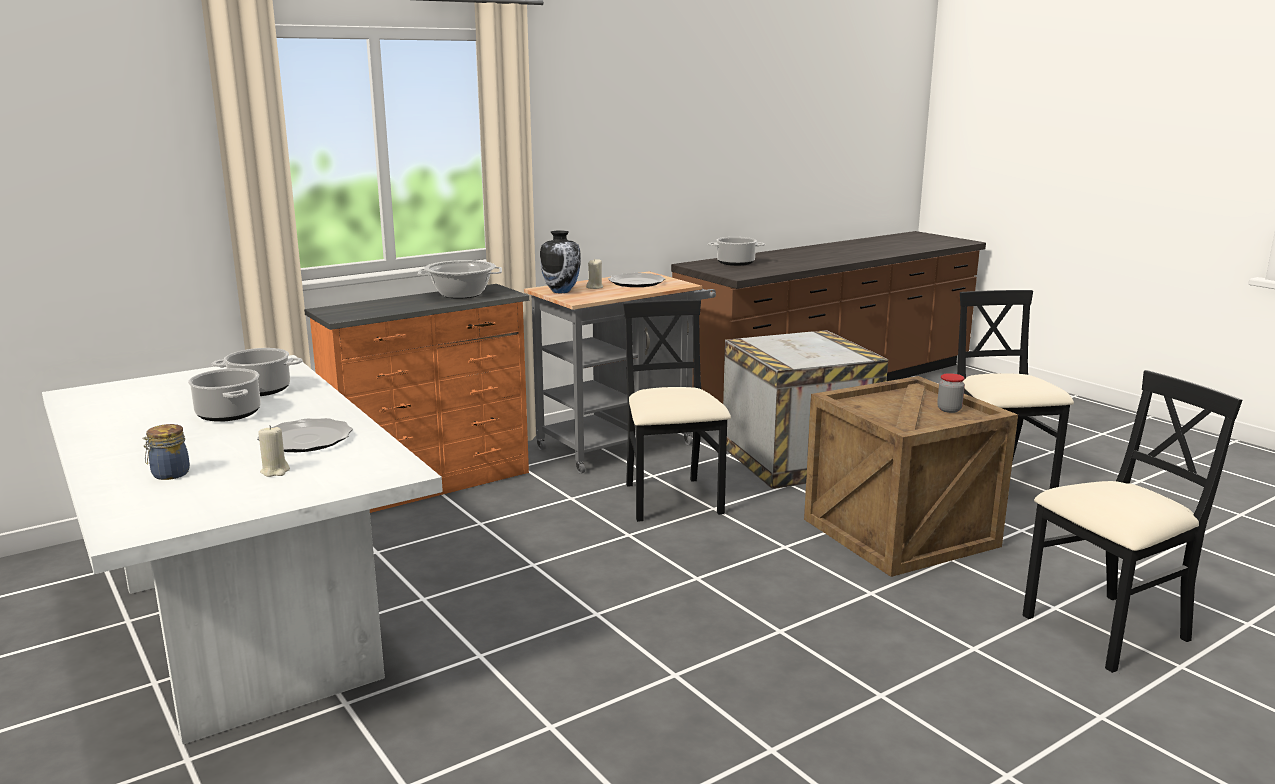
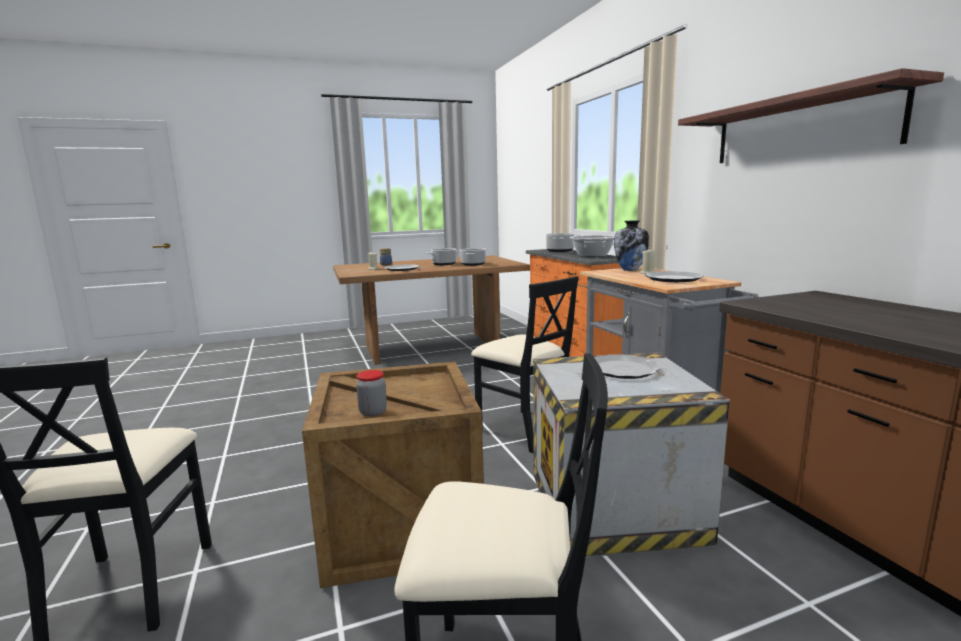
camera: 105 degrees right, 5 degrees down
(244, 630) = (432, 347): white dining table -> brown dining table
(644, 132) = (800, 128): none -> shelf
(671, 500) = (524, 430): black chair -> black chair turned 45 degrees clockwise
(735, 263) = (853, 305): cooking pot -> cooking pot (559, 251)
(786, 347) = (623, 369): none -> plate

